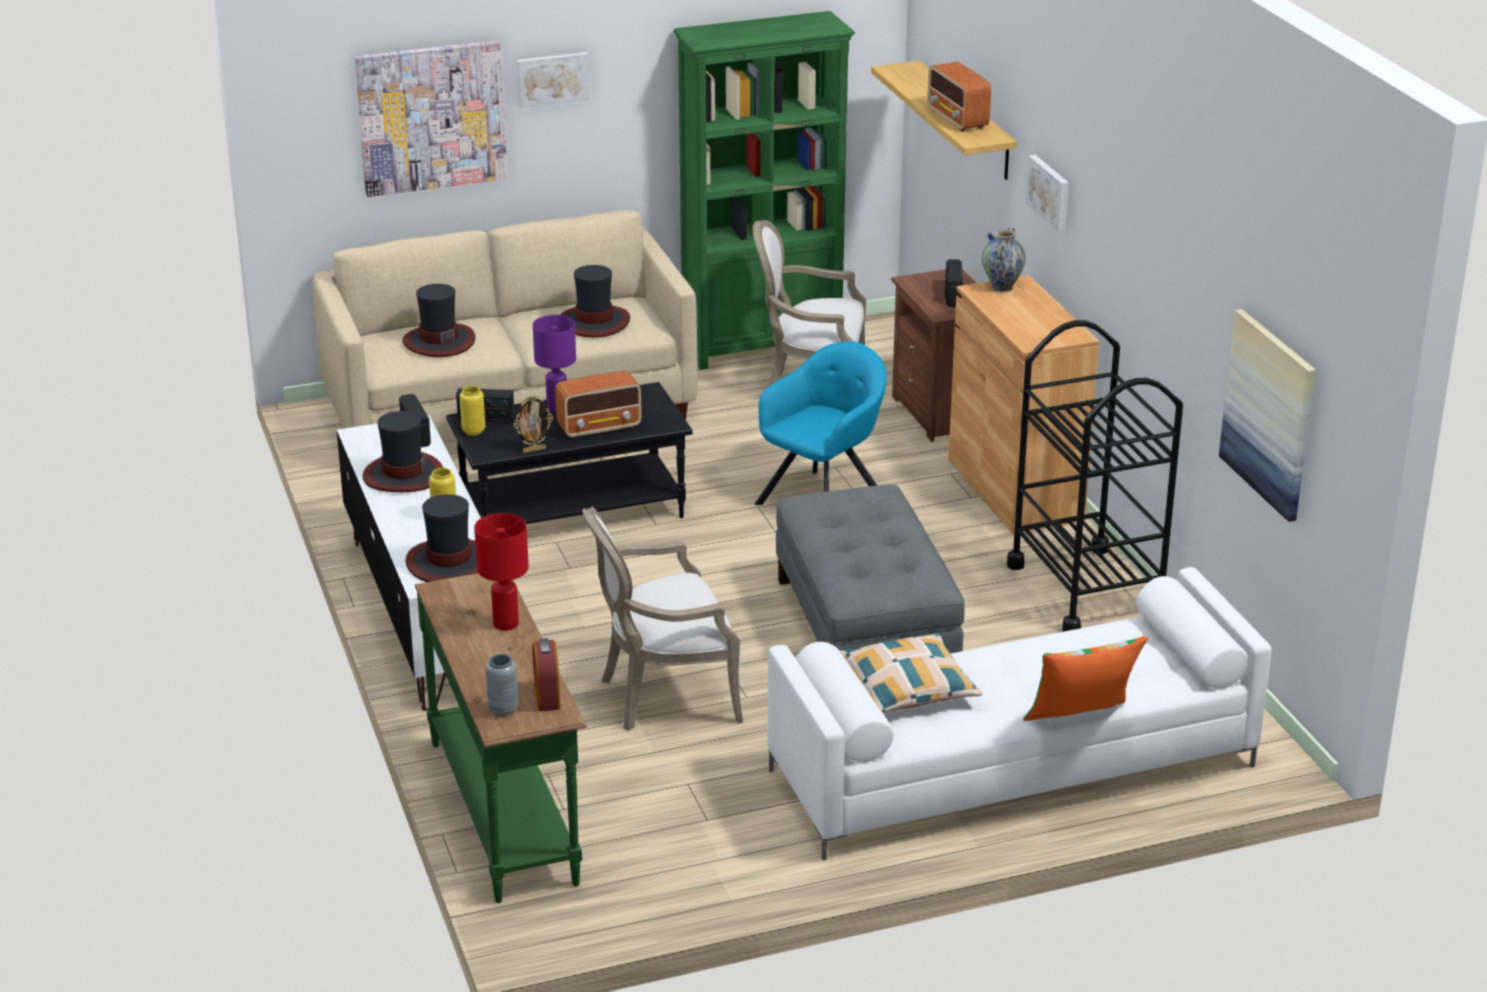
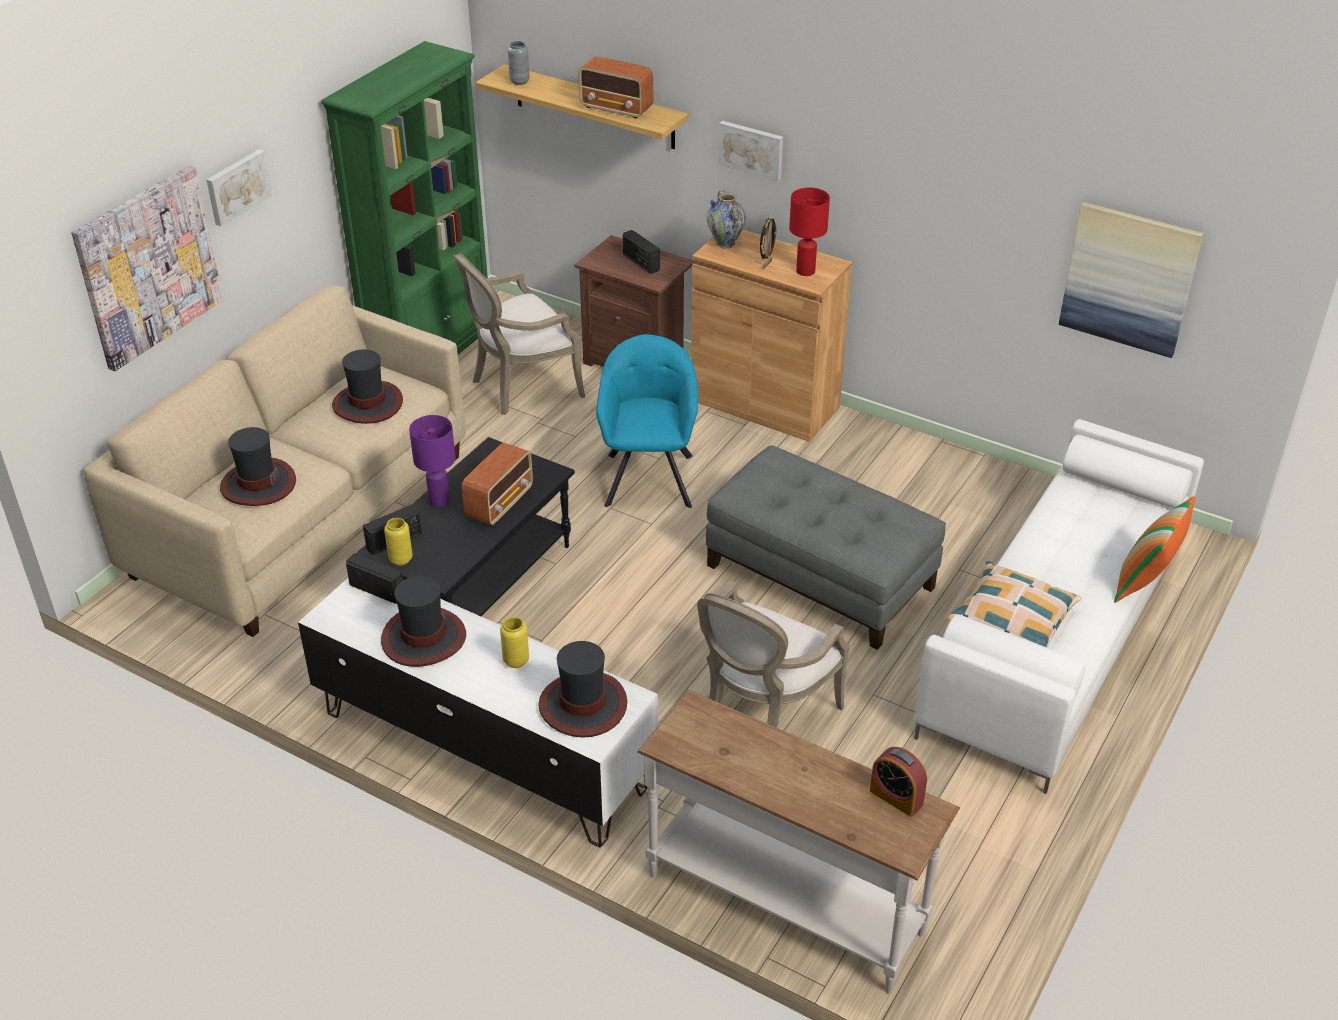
camera: 40 degrees left, 10 degrees up
(503, 709) = (884, 833): grey vase -> grey vase (519, 81)
(506, 623) = (766, 745): red table lamp -> red table lamp (805, 271)
(506, 811) = (786, 901): green console table -> white console table
(534, 450) = (476, 552): picture frame -> picture frame (766, 264)
(1086, 590) = (912, 464): black cart -> none

